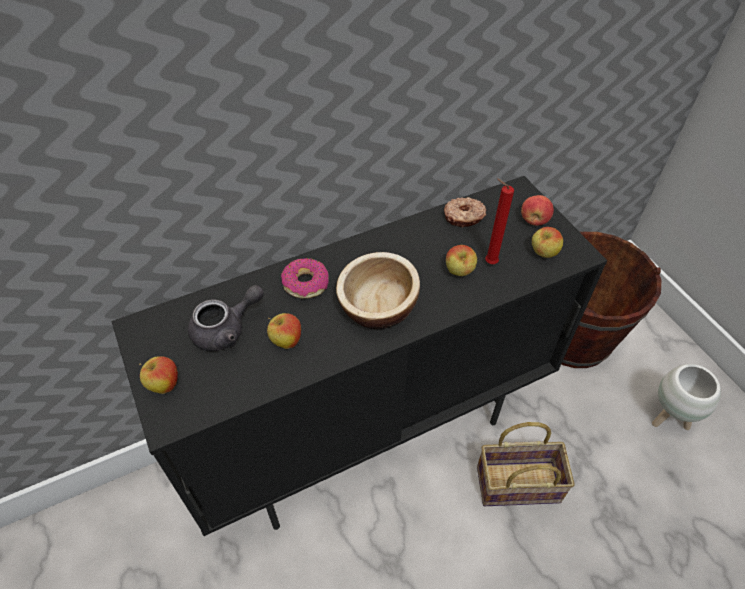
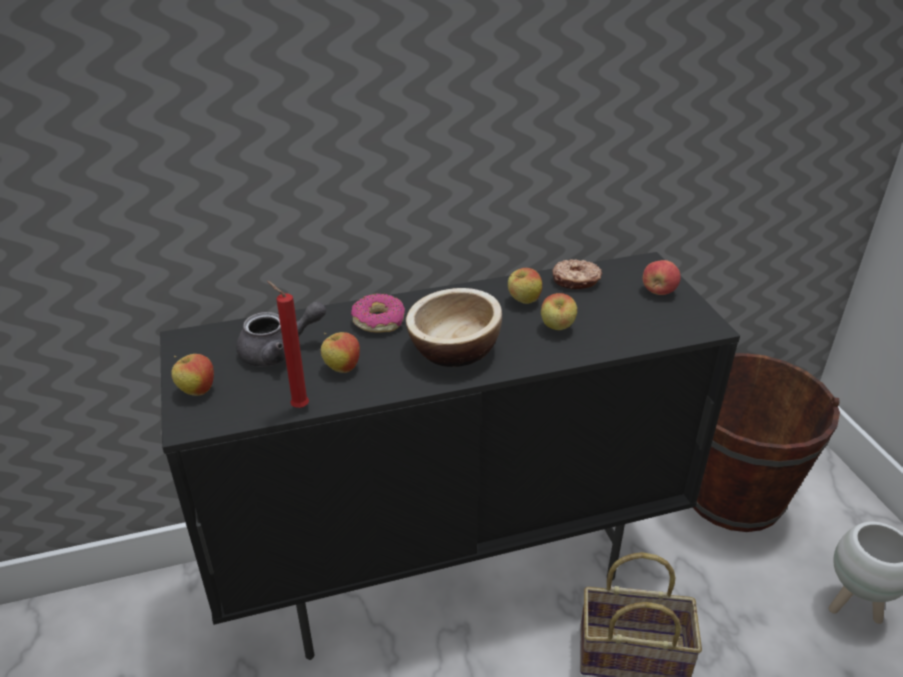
camera: 10 degrees right, 15 degrees down
(488, 262) = (594, 323): red candle -> red candle (297, 406)
(543, 254) = (662, 322): apple -> apple (523, 301)

